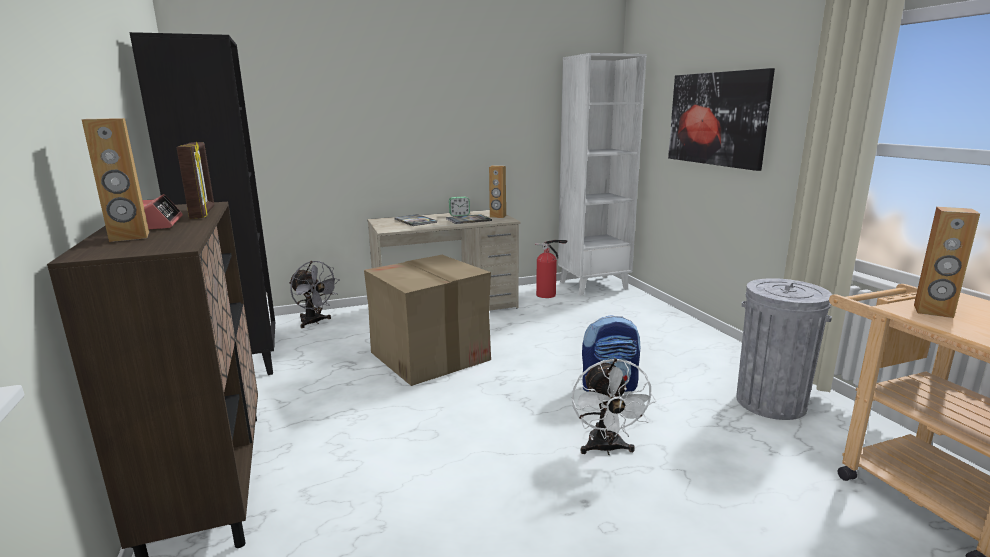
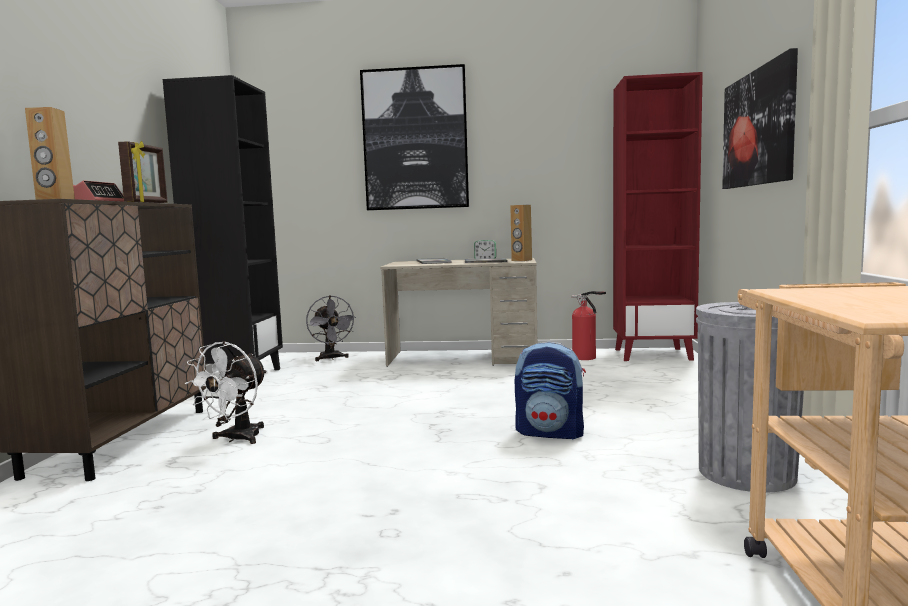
camera: 25 degrees right, 10 degrees down
(383, 95) = (415, 139): none -> picture
(430, 356) = (398, 390): cardboard box -> none
(593, 285) = (653, 354): white bookcase -> red bookcase
(606, 449) = (475, 477): white fan -> white fan (236, 439)
(933, 311) = (831, 292): brown speaker -> none

